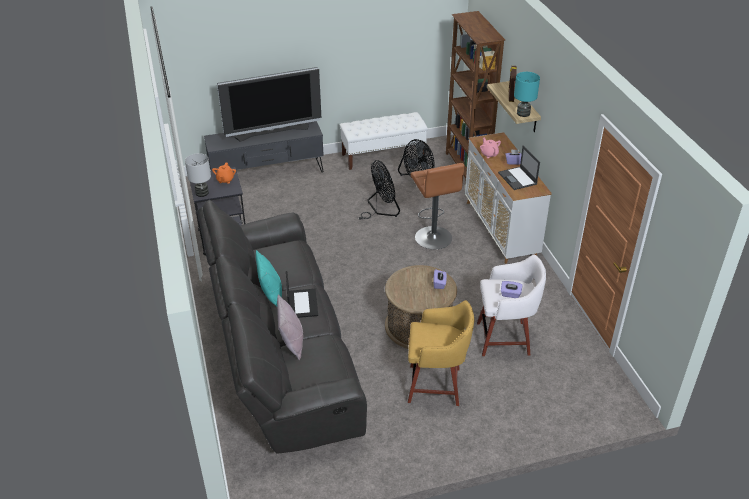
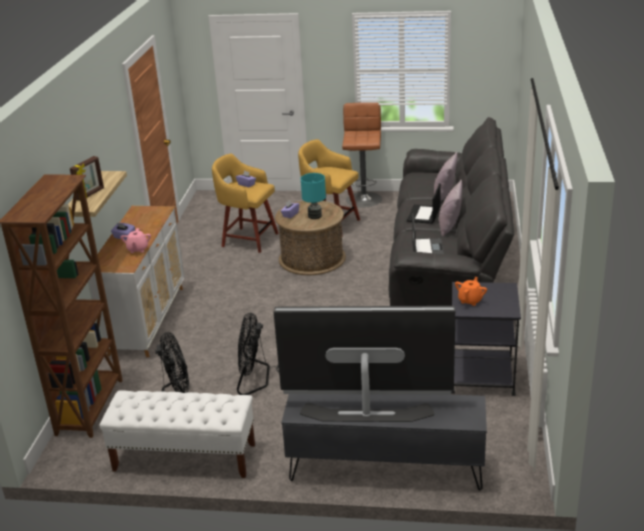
camera: 155 degrees left, 10 degrees down
(202, 193) = (504, 290): grey table lamp -> none
(271, 295) = (449, 227): turquoise pillow -> purple pillow
(433, 238) = (228, 326): brown stool -> brown stool (364, 199)
(505, 339) = (248, 239): white stool -> yellow stool
(518, 179) = (144, 221): laptop -> laptop (427, 248)
(523, 113) = (109, 175): turquoise table lamp -> turquoise table lamp (314, 216)

